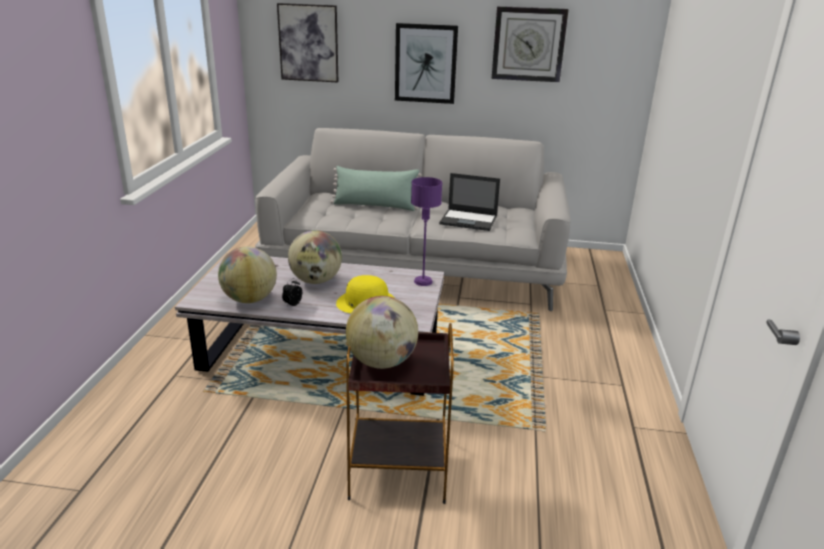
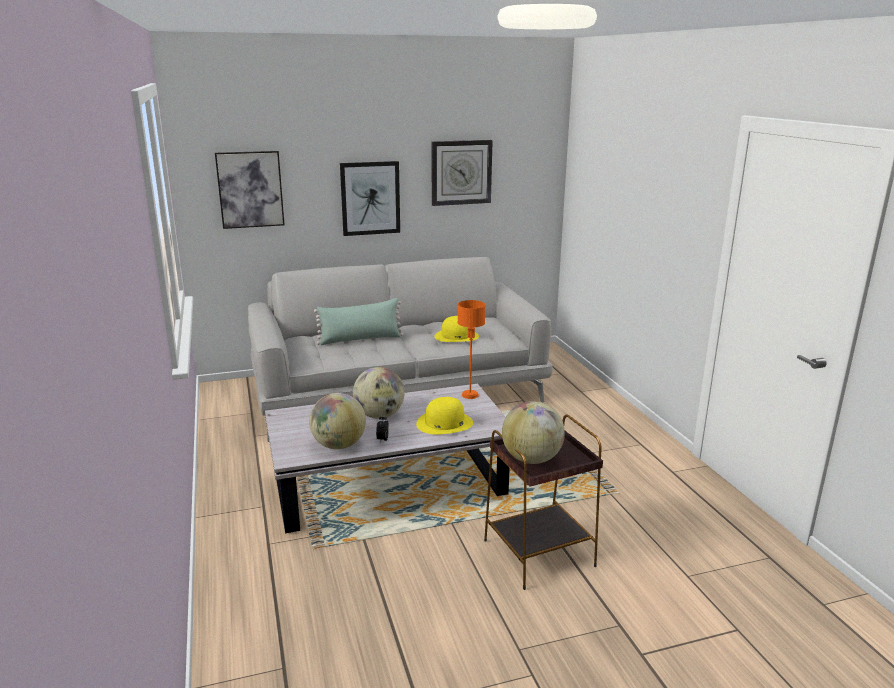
camera: 25 degrees left, 5 degrees down
(423, 281) = (470, 395): purple table lamp -> orange table lamp
(469, 220) = (456, 336): laptop -> yellow hat

